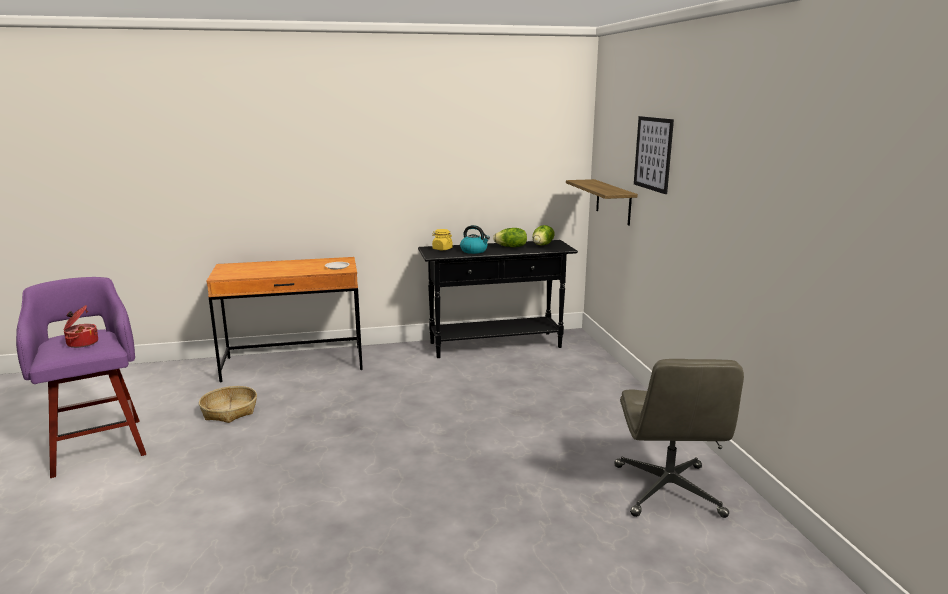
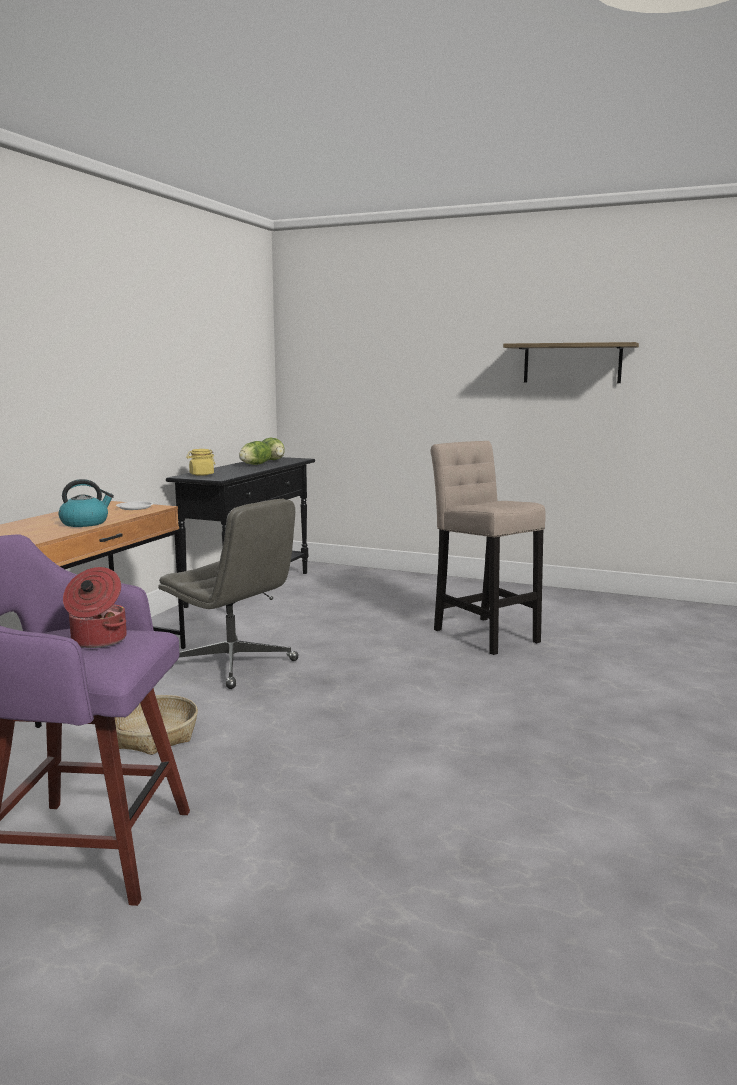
camera: 55 degrees left, 5 degrees down
(474, 251) = (239, 471): kettle -> kettle (85, 523)
(520, 454) = (483, 634): none -> beige stool
(613, 202) = (337, 403): shelf -> shelf (572, 363)
(653, 153) = (412, 343): picture -> none
(668, 491) = (593, 611): grey office chair -> grey office chair (233, 664)

